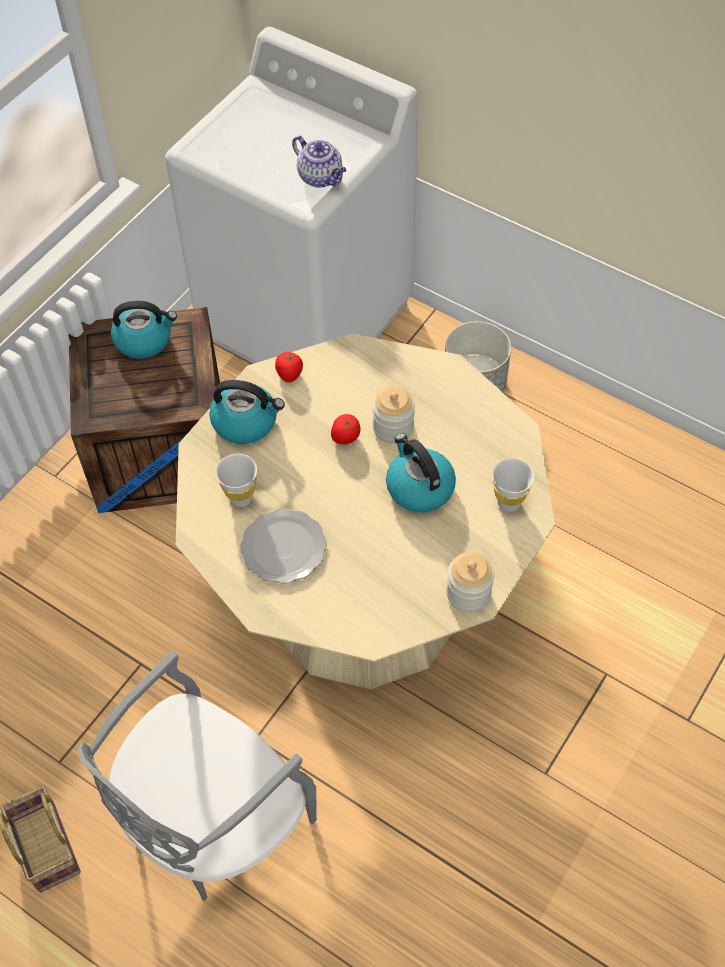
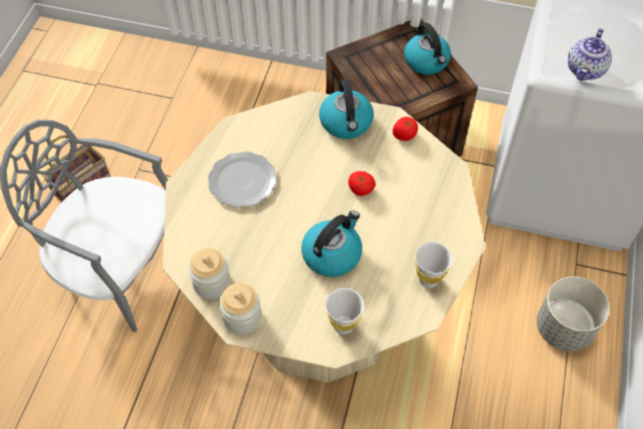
camera: 70 degrees right, 0 degrees up
(241, 498) = (277, 141): white cup -> white cup (428, 279)
(393, 427) = (384, 219): jar -> jar (211, 283)

